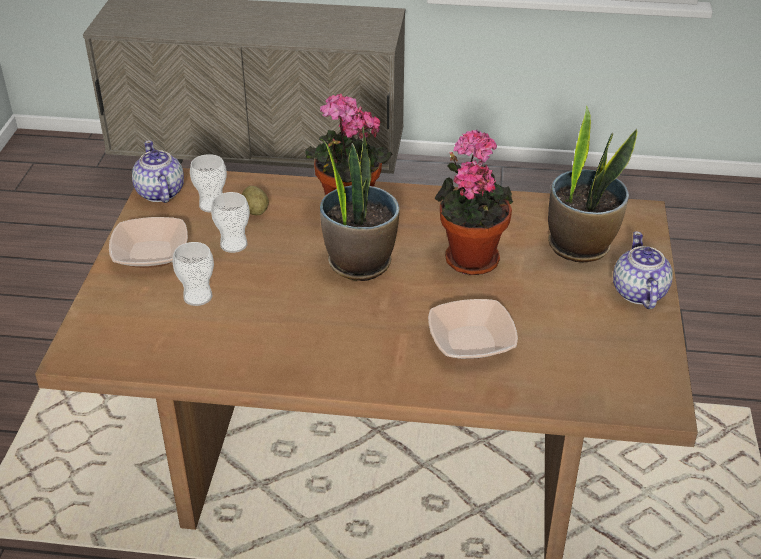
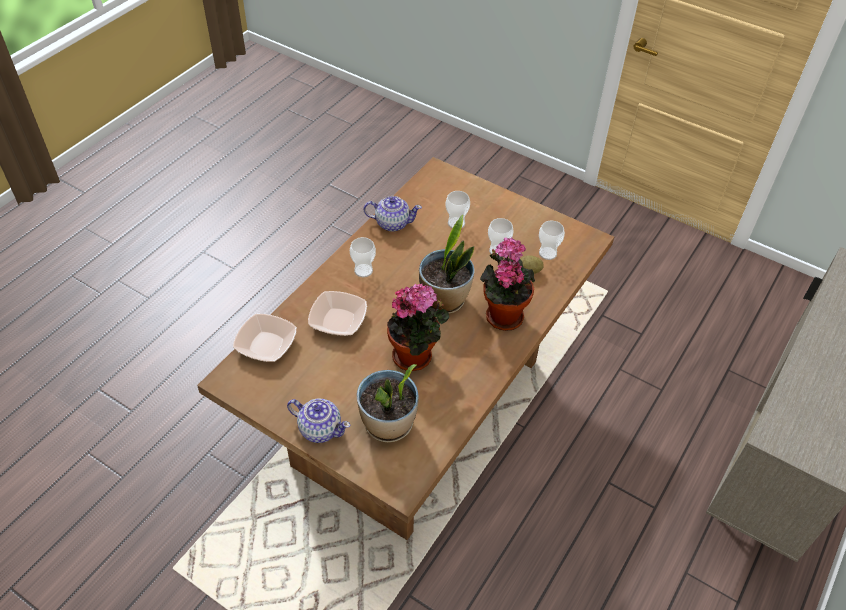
camera: 115 degrees right, 10 degrees up
(151, 254) = (509, 215): bowl -> bowl (266, 345)
(160, 193) = (575, 234): teapot -> teapot (392, 223)
(360, 353) = (363, 270): none -> cup

